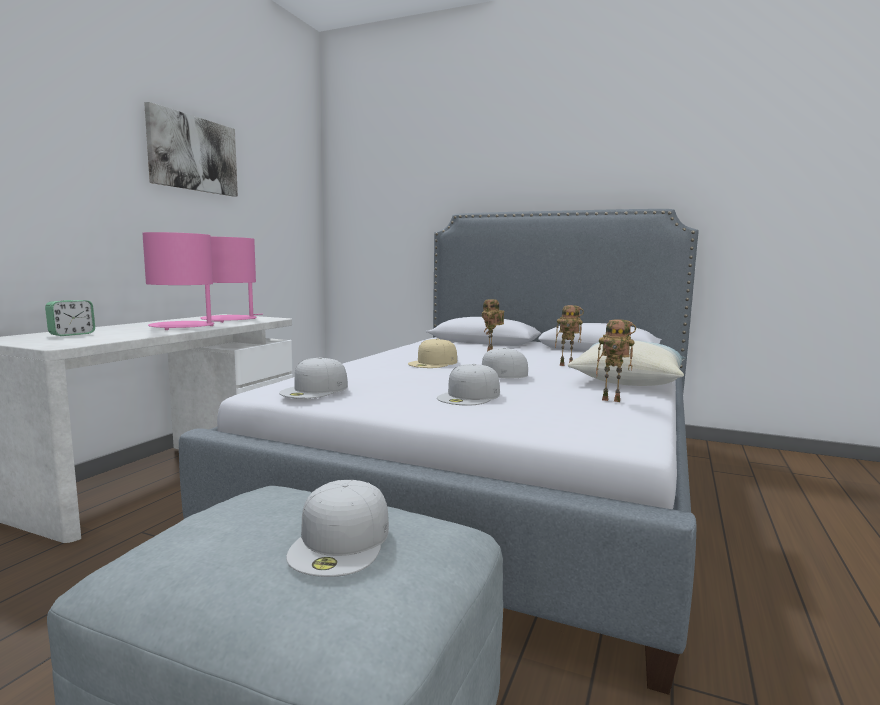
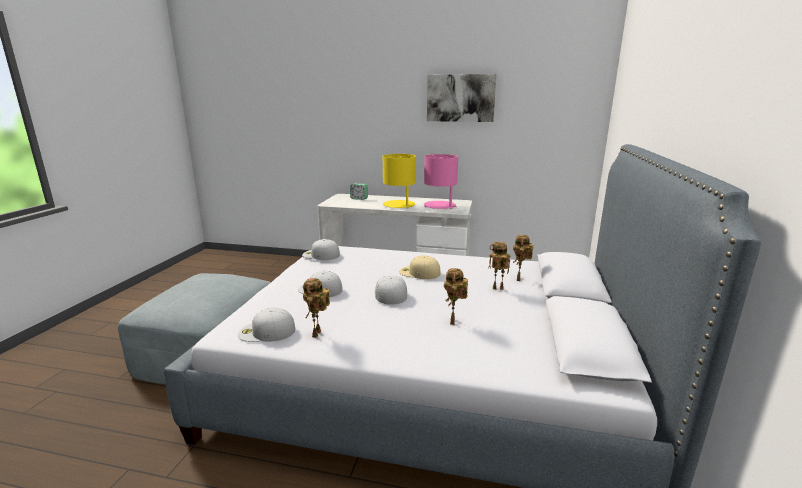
camera: 80 degrees right, 10 degrees up
(183, 326) = (399, 205): pink table lamp -> yellow table lamp
(342, 541) = (187, 295): white cap -> white cap (266, 332)
(469, 346) = (519, 279): none -> toy robot
(627, 380) = (393, 347): pillow -> none

